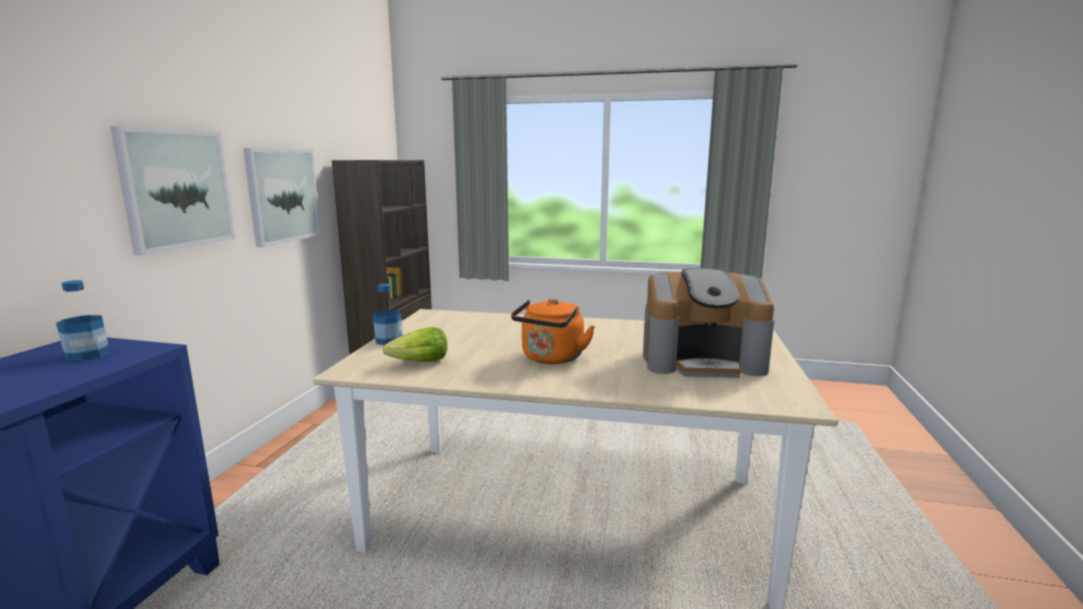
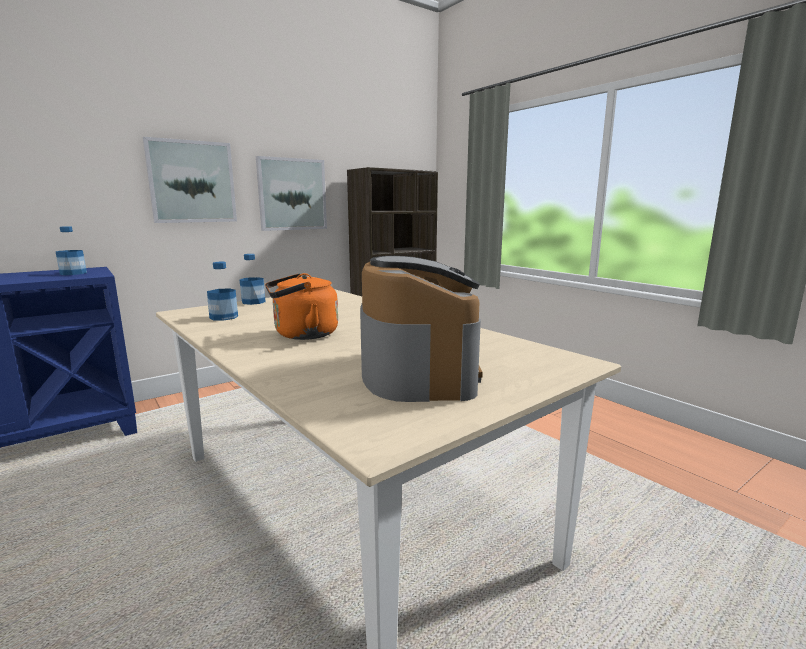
camera: 40 degrees right, 0 degrees up
(420, 363) = (224, 317): lettuce -> bottle
(702, 360) = (419, 370): coffee machine -> coffee machine turned 135 degrees counterclockwise

